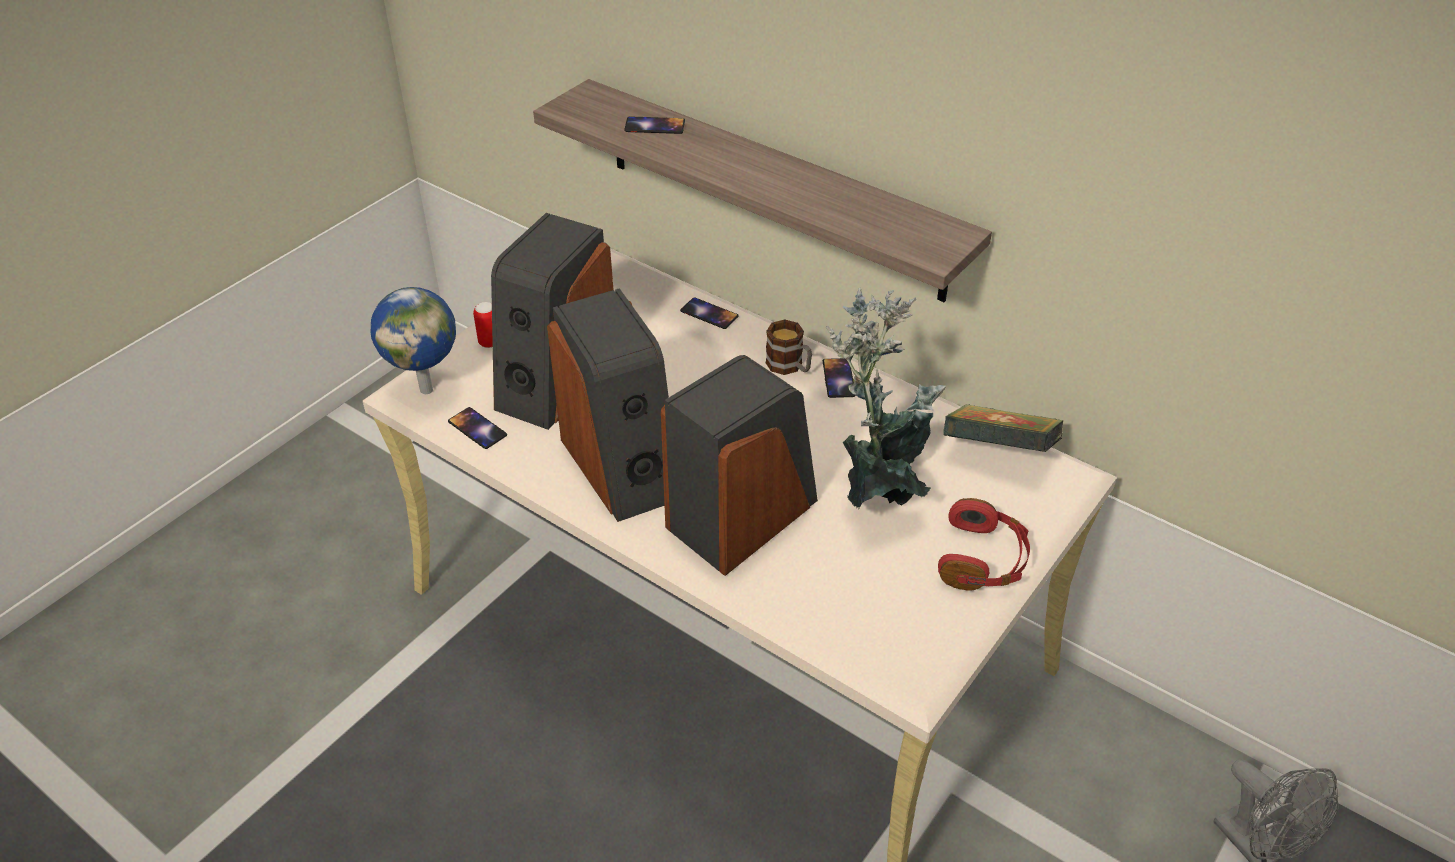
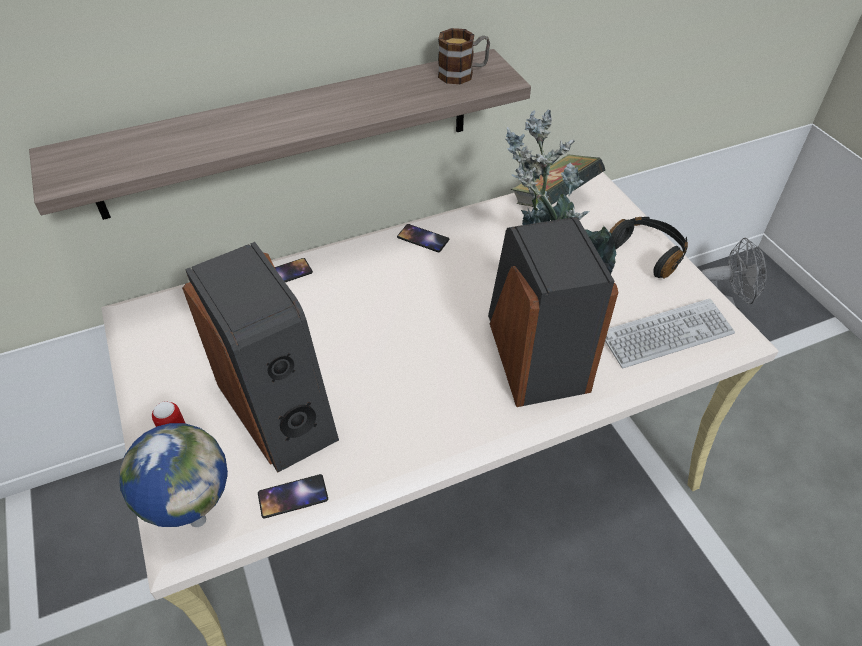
camera: 60 degrees left, 5 degrees up
(623, 466) = (425, 405): speaker -> none
(654, 126) = (168, 139): phone -> none
(789, 366) = (388, 257): mug -> mug (463, 74)
(858, 613) = (666, 334): none -> keyboard
(983, 560) = (647, 253): red headphones -> black headphones

